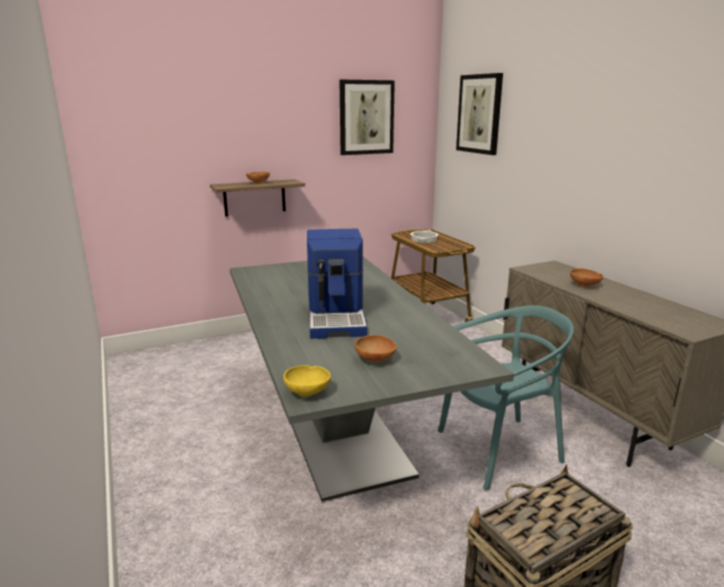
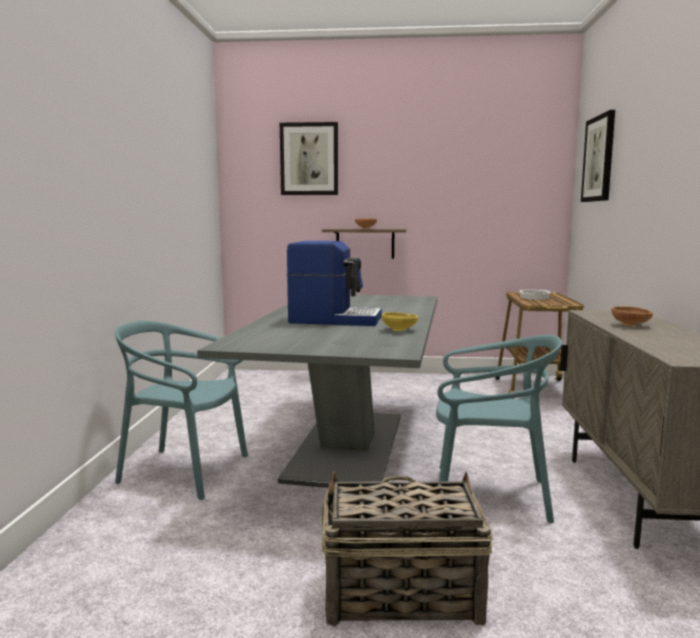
camera: 30 degrees right, 10 degrees down
(207, 522) = (184, 471): none -> turquoise chair
(308, 392) = (232, 344): yellow bowl -> yellow bowl (400, 330)
(337, 318) = (335, 320): coffee machine -> coffee machine turned 105 degrees counterclockwise
(366, 117) = (485, 171): picture -> picture (309, 159)
(376, 360) = (316, 339): brown bowl -> none

